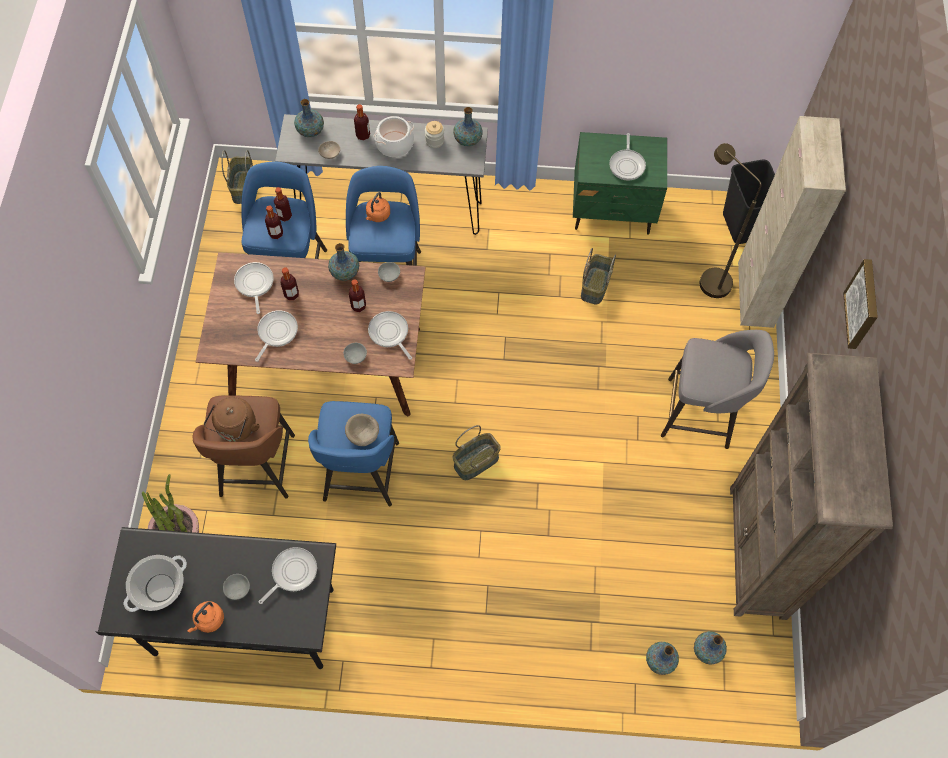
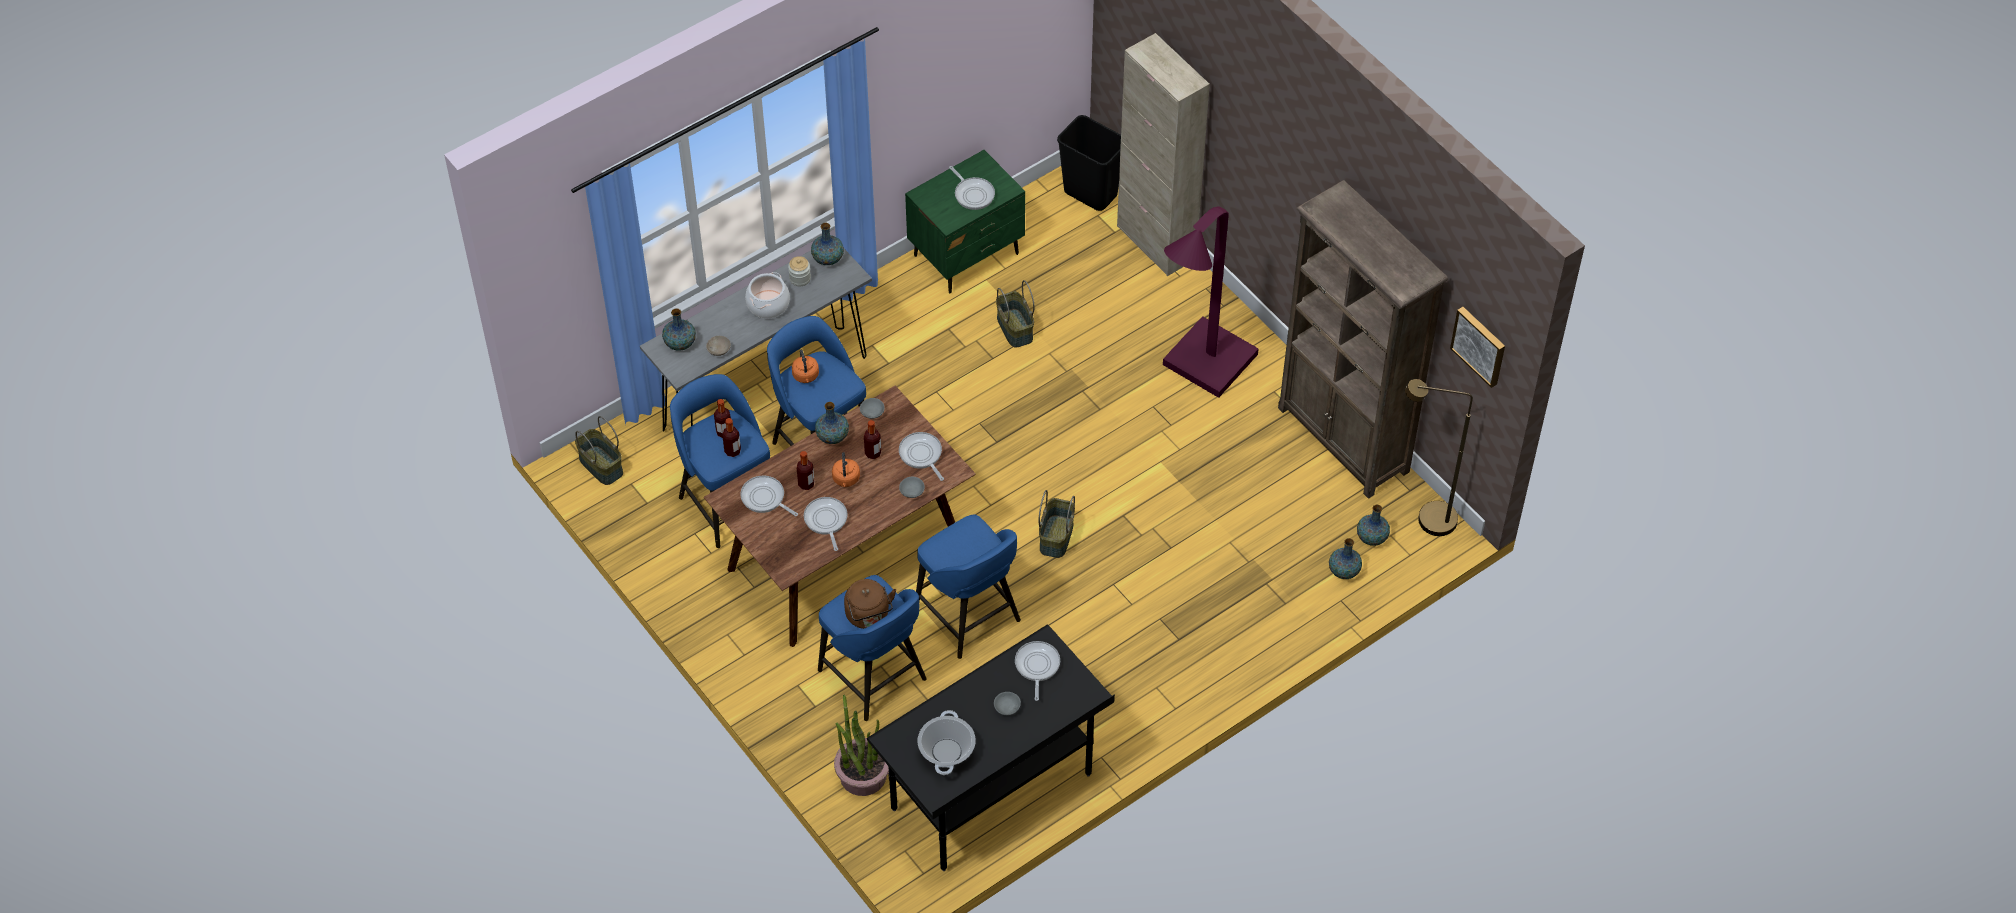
camera: 40 degrees left, 10 degrees down
(208, 620) = (1009, 743): orange kettle -> orange kettle (846, 479)
(256, 468) = (874, 677): brown stool -> blue stool
(363, 135) = (731, 316): bottle -> none
(363, 435) = (977, 546): beige bowl -> none
(390, 333) = (921, 455): frying pan -> frying pan turned 45 degrees clockwise
(701, 414) = (1202, 368): grey stool -> purple floor lamp
(708, 278) = (1104, 256): brown floor lamp -> brown floor lamp (1426, 520)
(863, 304) = (1298, 155): picture -> picture (1480, 345)

